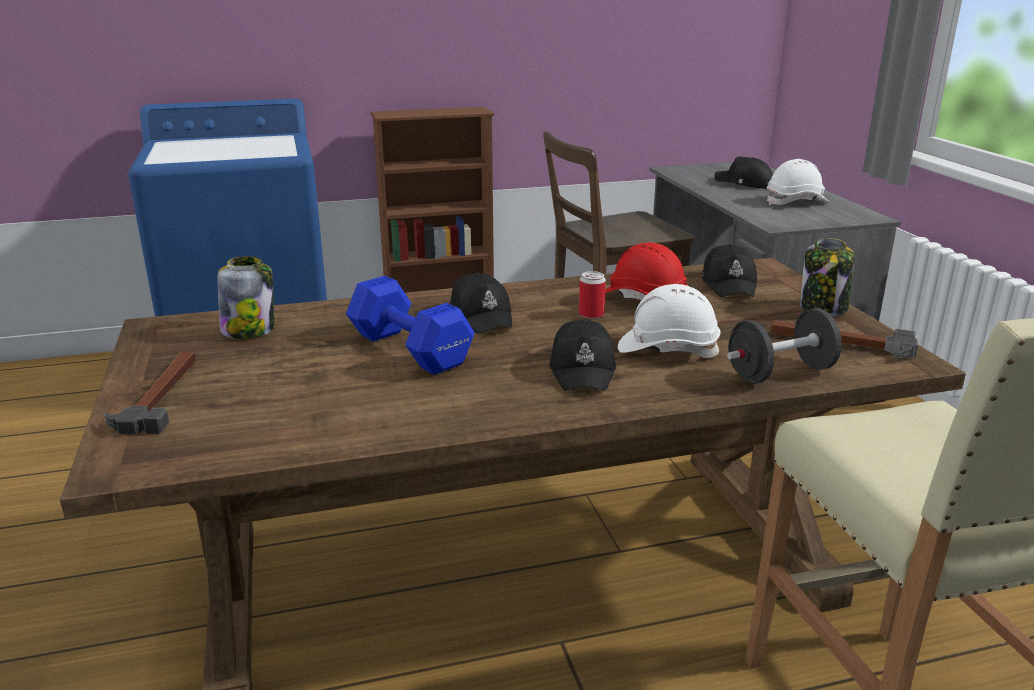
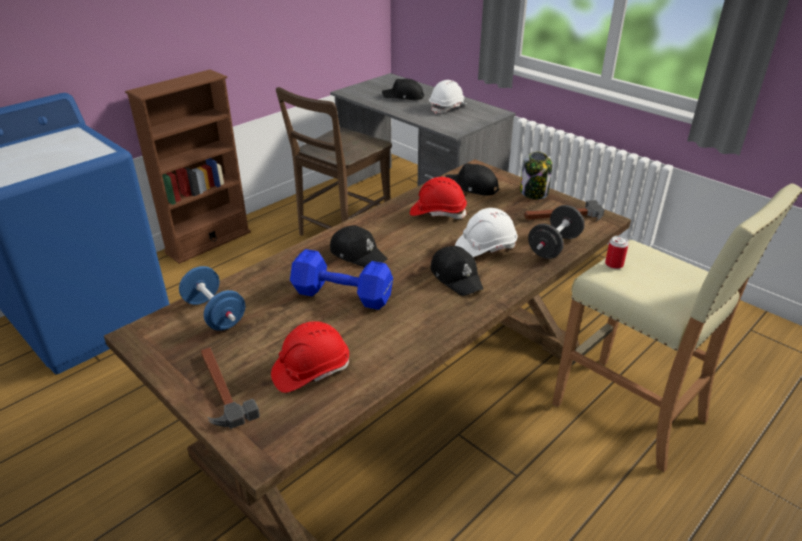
camera: 30 degrees left, 10 degrees up
(249, 330) = (215, 314): jar -> blue dumbbell
(274, 409) = (311, 370): none -> red hard hat
(591, 314) = (420, 233): can -> can (614, 264)
(729, 284) = (472, 187): black cap -> black cap turned 150 degrees clockwise

